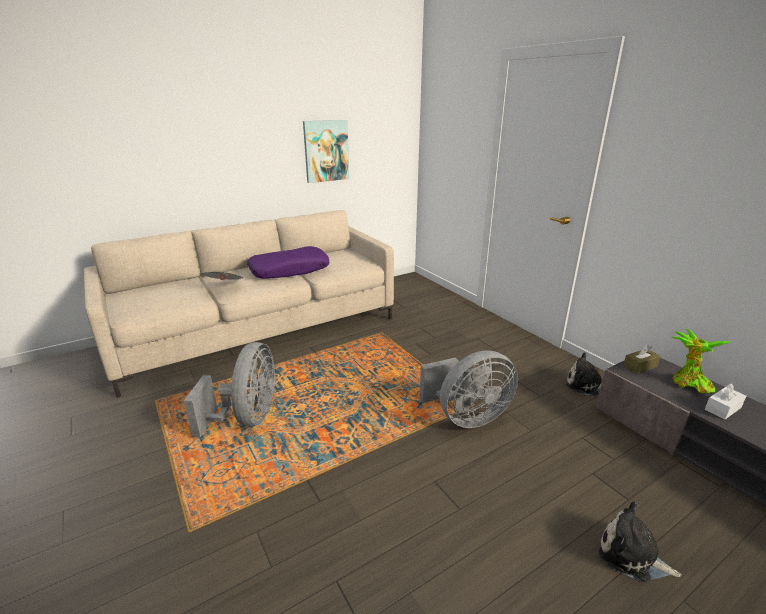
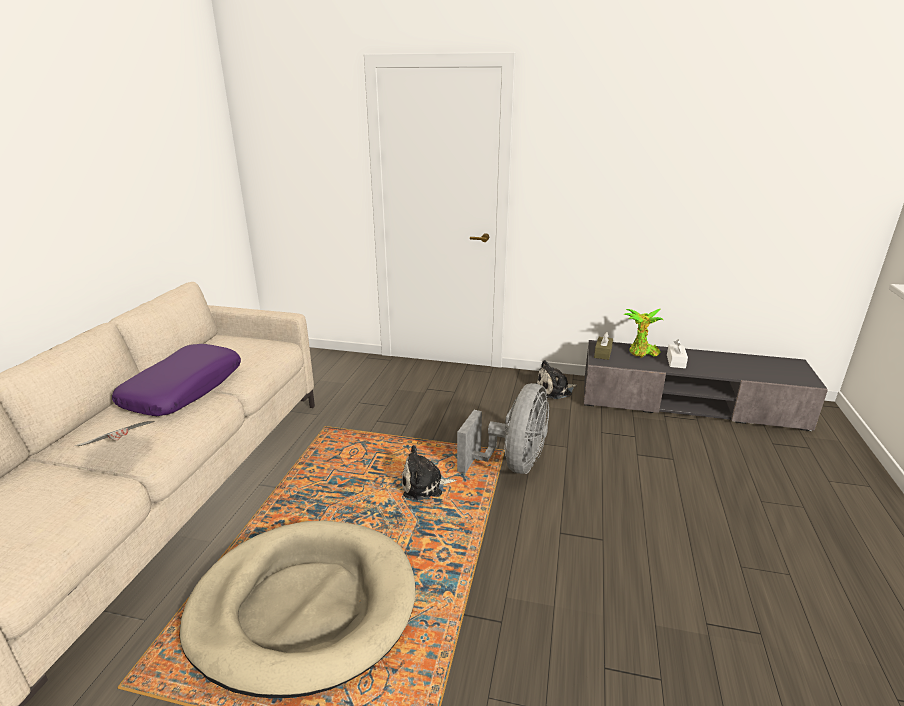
camera: 45 degrees left, 0 degrees up
(248, 418) = (304, 607): grey fan -> beige dog bed
(326, 151) = (140, 199): picture -> none
(632, 555) = (715, 493): plush toy -> plush toy (425, 485)

